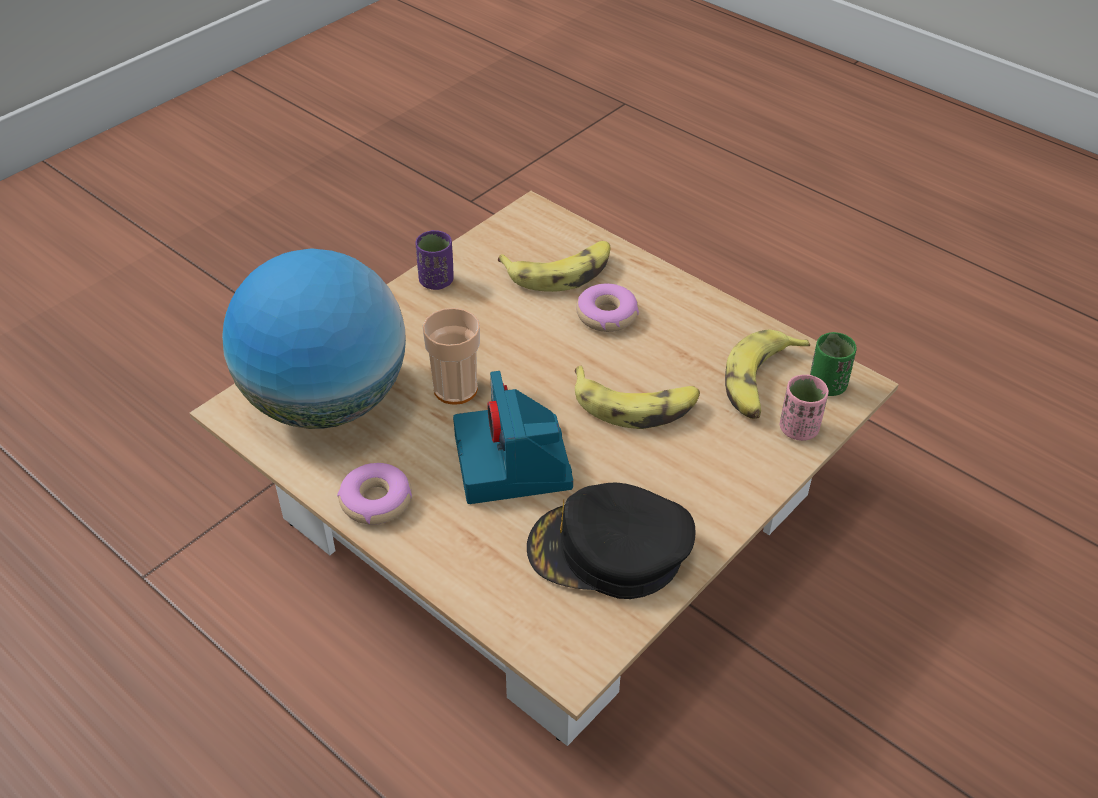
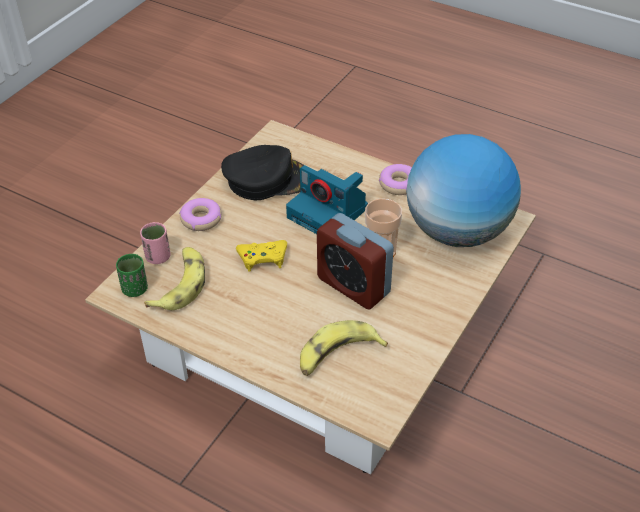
camera: 170 degrees right, 0 degrees up
(436, 281) = (430, 331): purple cup -> none
(513, 347) = (353, 286): none -> alarm clock
(514, 463) = (329, 213): camera -> camera turned 150 degrees clockwise
(606, 315) = (293, 321): donut -> donut (201, 219)
(635, 405) = (263, 258): banana -> yellow game controller

